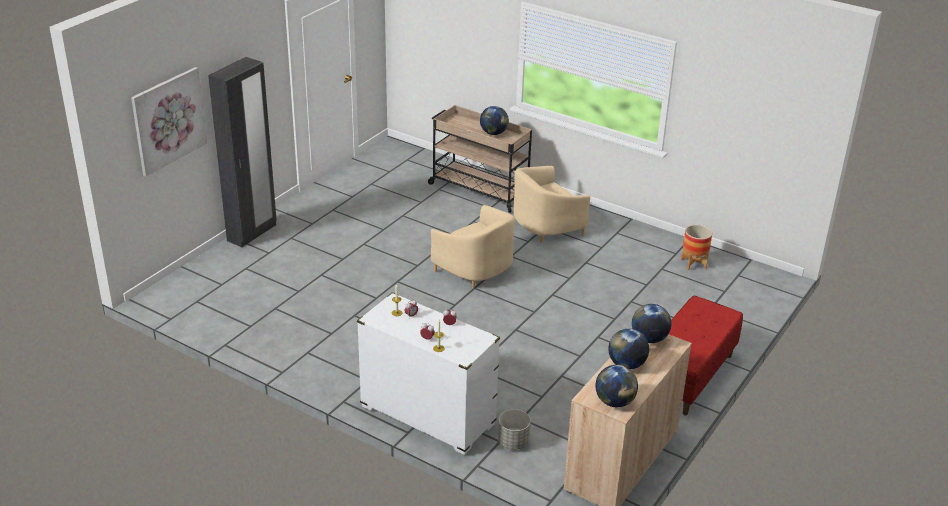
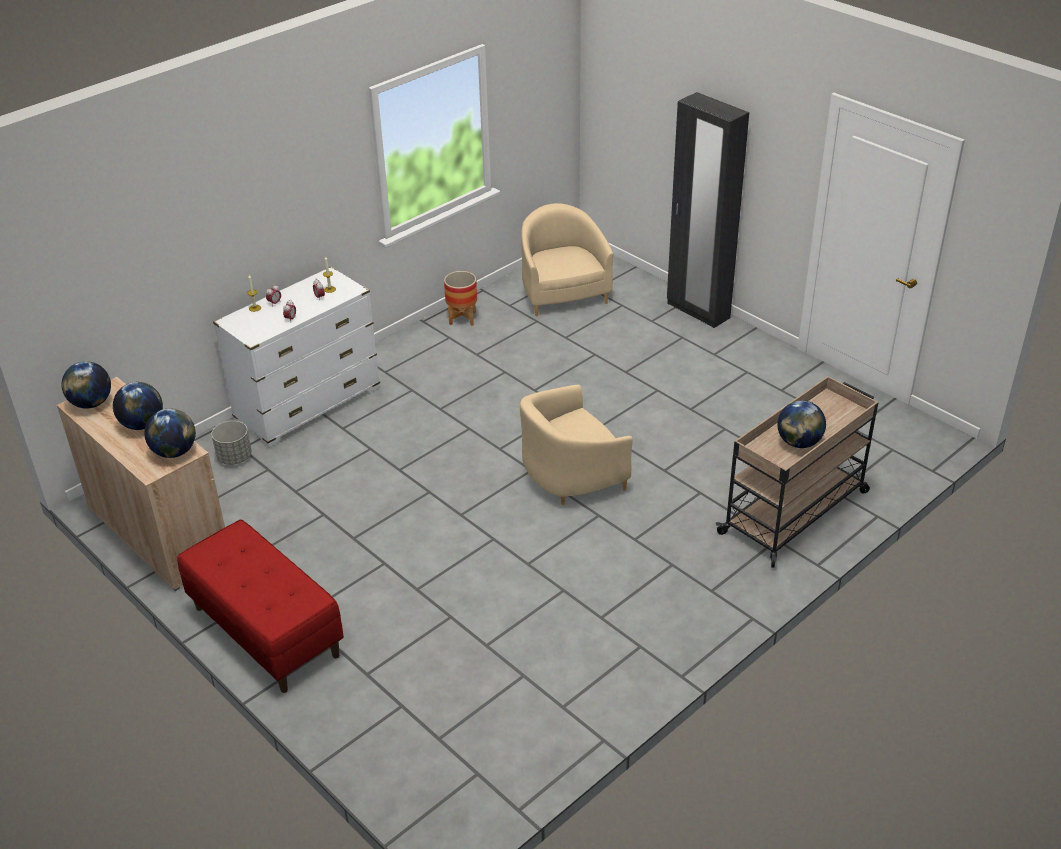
camera: 105 degrees right, 5 degrees up
(169, 120) = (650, 104): picture -> none
(546, 227) = (670, 565): beige armchair -> beige armchair (562, 293)
(693, 264) = (526, 721): planter -> planter (462, 318)

